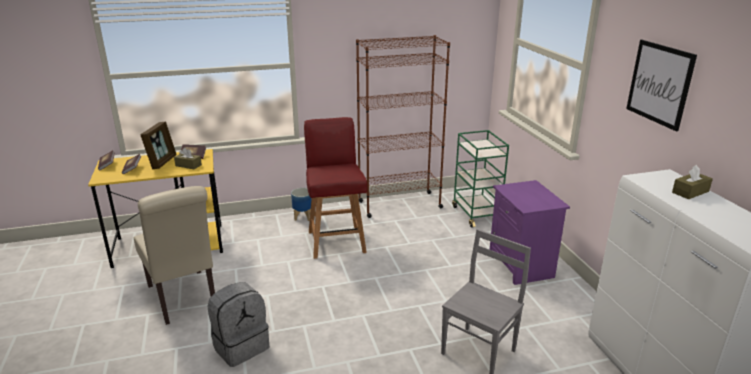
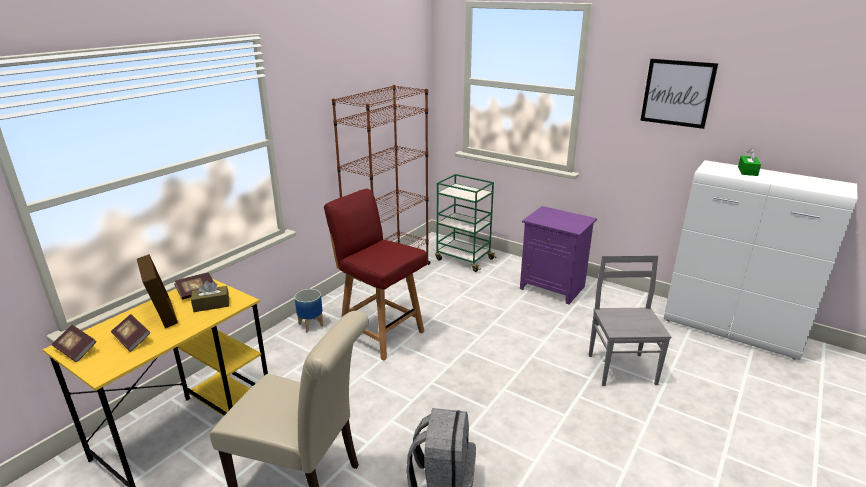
camera: 40 degrees left, 0 degrees up
(690, 192) = (747, 171): brown tissue box -> green tissue box

